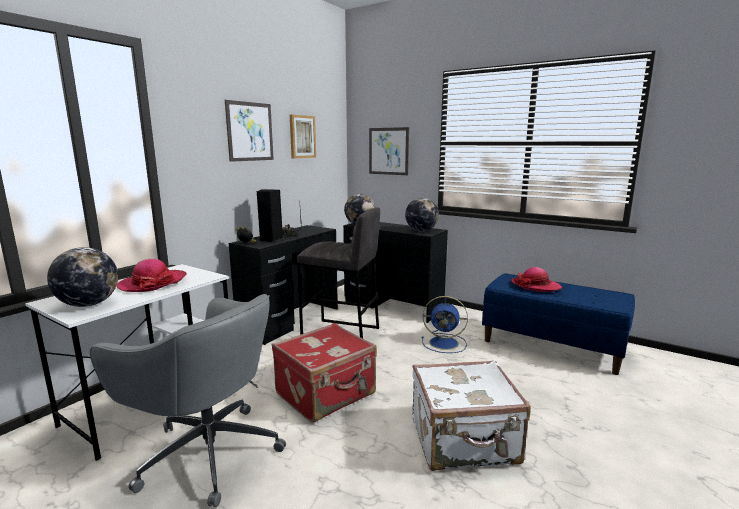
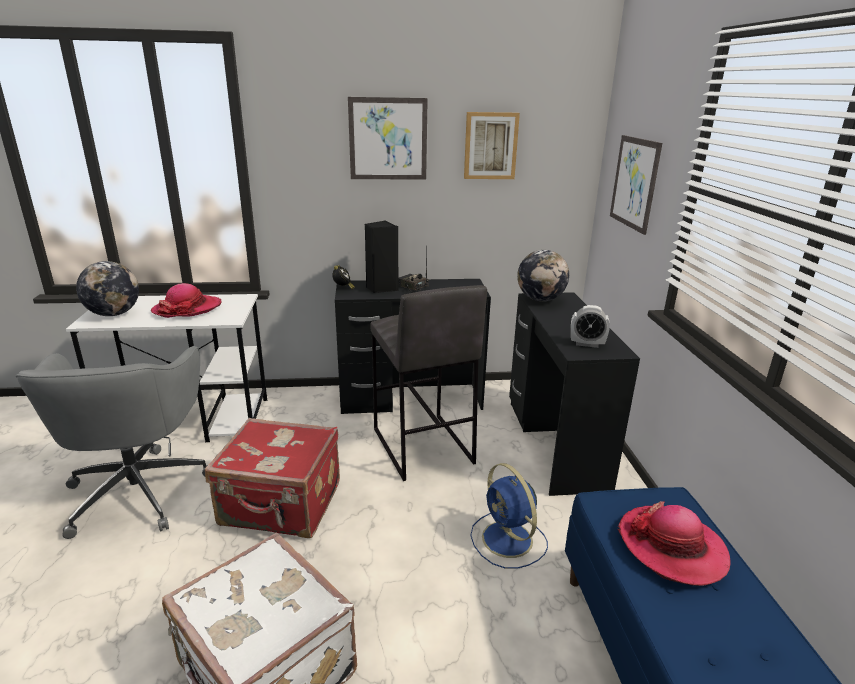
camera: 50 degrees right, 10 degrees up
(421, 231) = (587, 344): globe -> alarm clock

